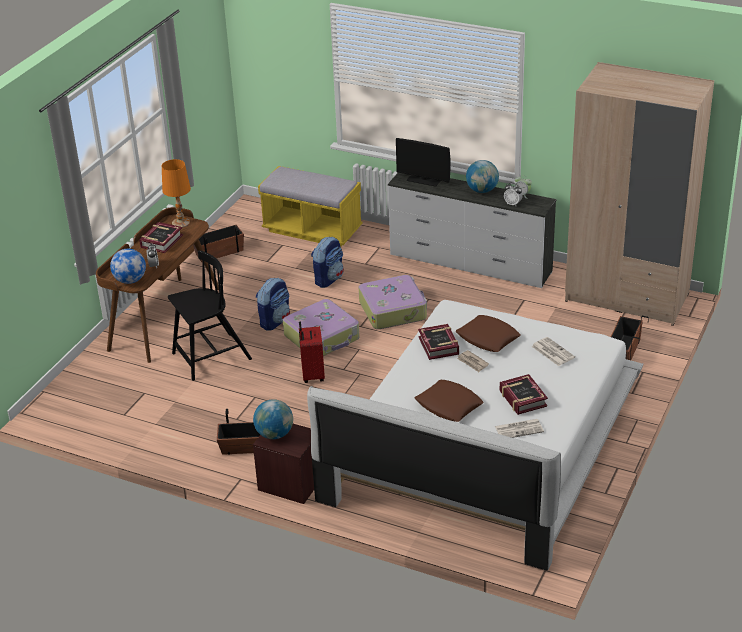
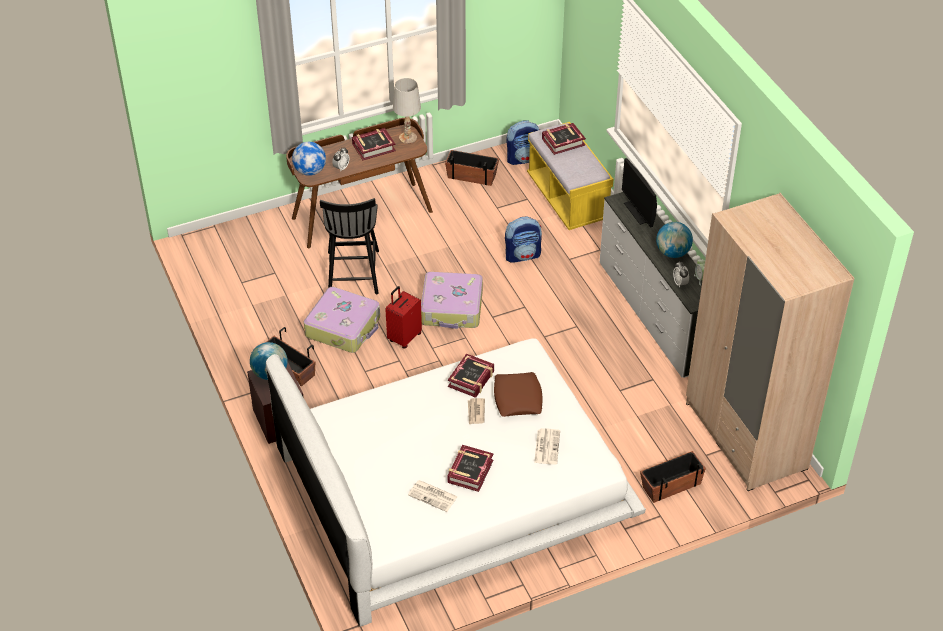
camera: 40 degrees right, 10 degrees up
(181, 223) = (408, 138): orange table lamp -> white table lamp
(210, 357) = (353, 271): black chair -> black chair turned 75 degrees clockwise
(275, 321) = (436, 269): backpack -> backpack (523, 158)
(294, 177) = (563, 142): none -> book
(393, 310) = (536, 318): suitcase -> suitcase (344, 327)
(448, 405) = (410, 437): brown pillow -> none

